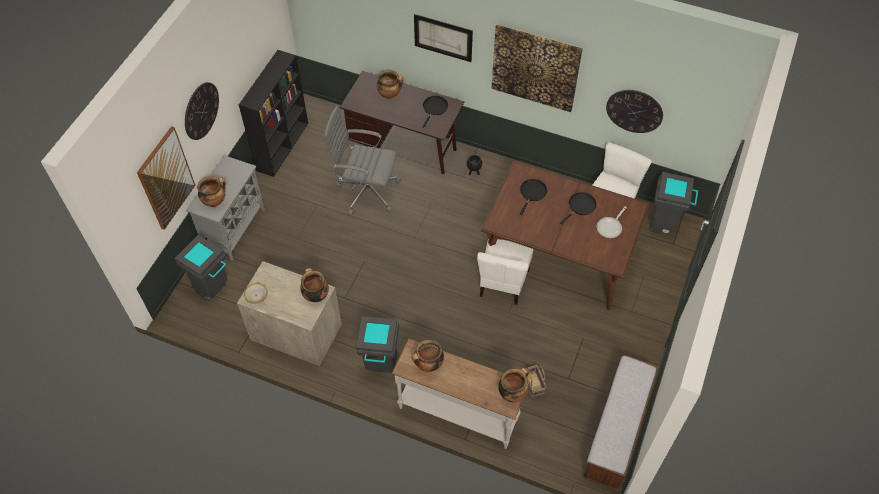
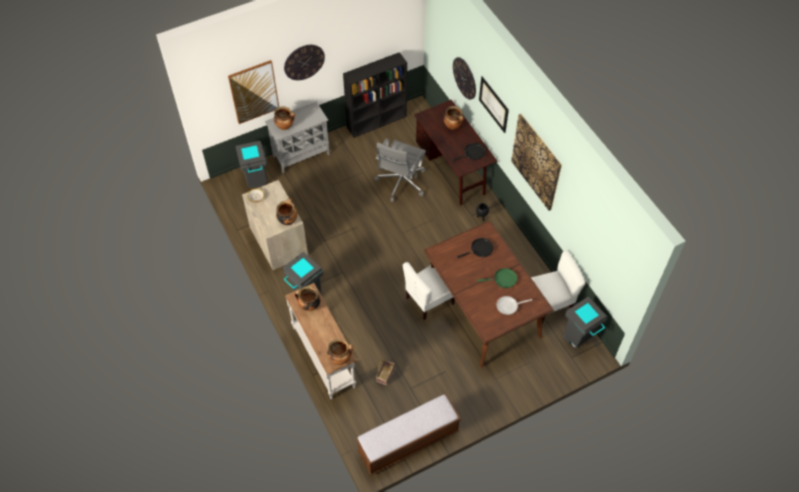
camera: 40 degrees right, 0 degrees up
(366, 190) = (400, 183): grey office chair -> grey office chair turned 120 degrees counterclockwise
(580, 206) = (503, 279): black frying pan -> green frying pan
(634, 111) = (583, 235): wall clock -> wall clock (464, 78)

